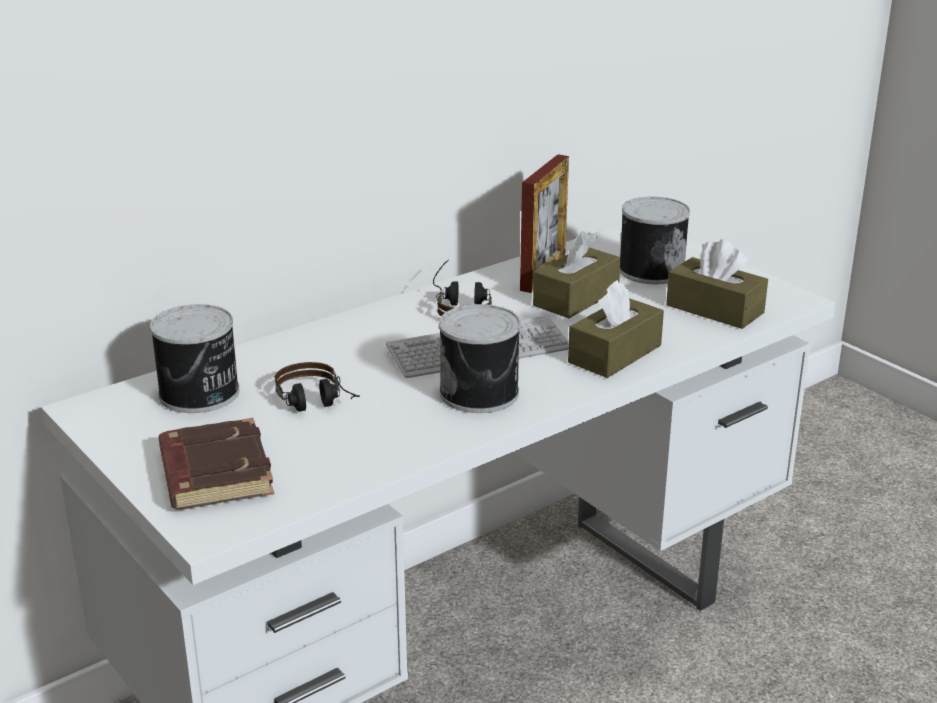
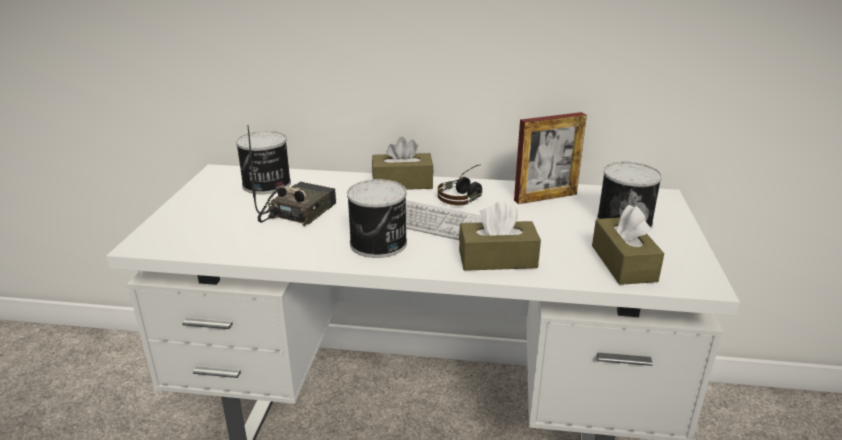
camera: 45 degrees right, 0 degrees up
(213, 473) = (196, 221): brown book -> none
(317, 405) = (297, 212): headphones -> radio
(576, 298) = (539, 218): brown tissue box -> brown tissue box (402, 183)

